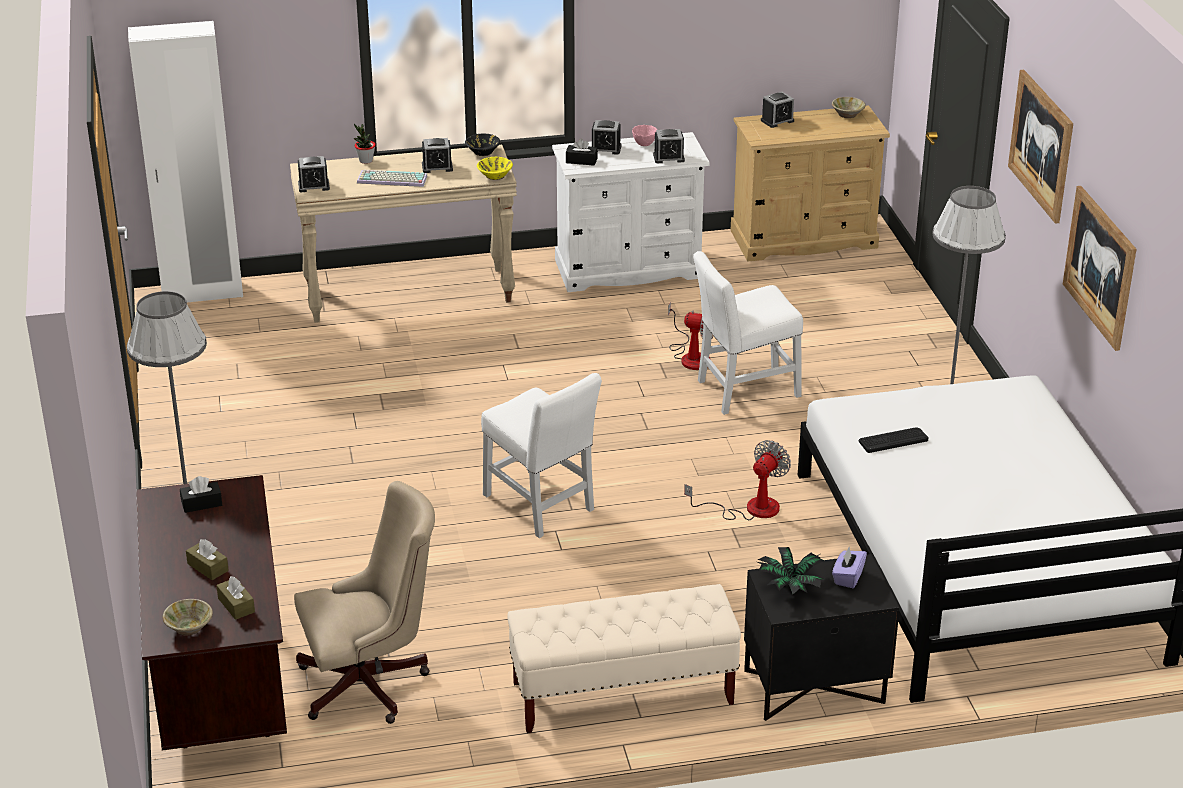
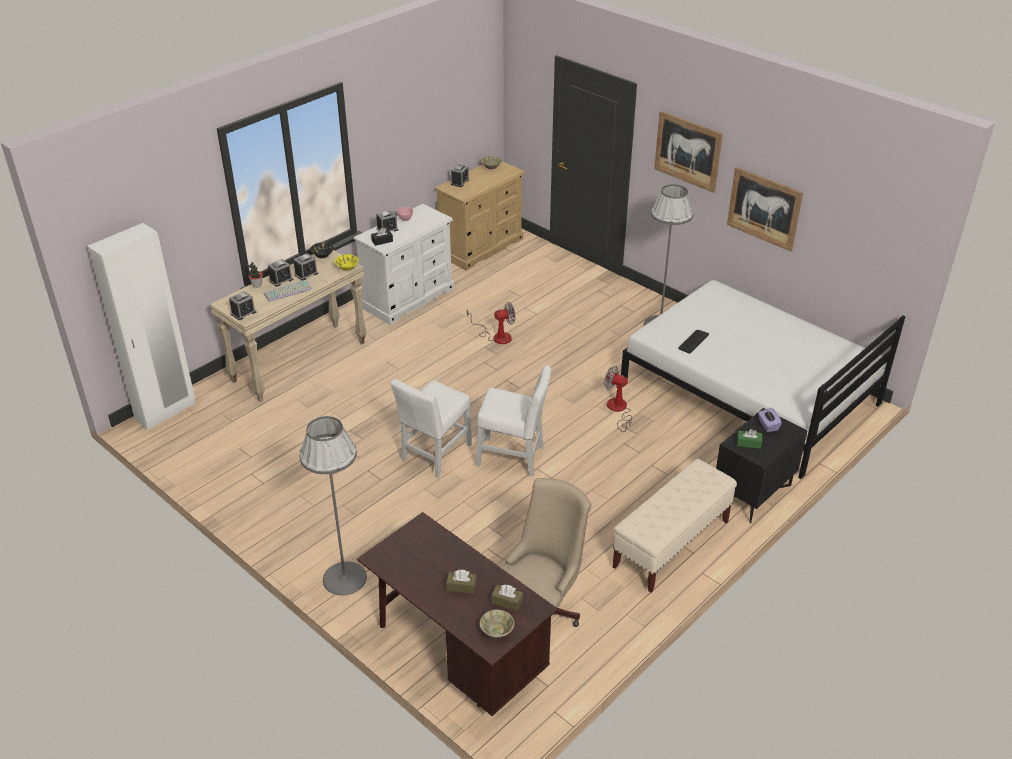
camera: 35 degrees left, 5 degrees up
(201, 503) = (408, 547): black tissue box -> none
(668, 158) = (428, 223): alarm clock -> alarm clock (281, 280)
(743, 390) = (543, 345): white chair -> white chair (435, 455)
(750, 508) = (618, 410): fan -> fan turned 60 degrees counterclockwise
(790, 586) = (748, 443): potted plant -> green tissue box

